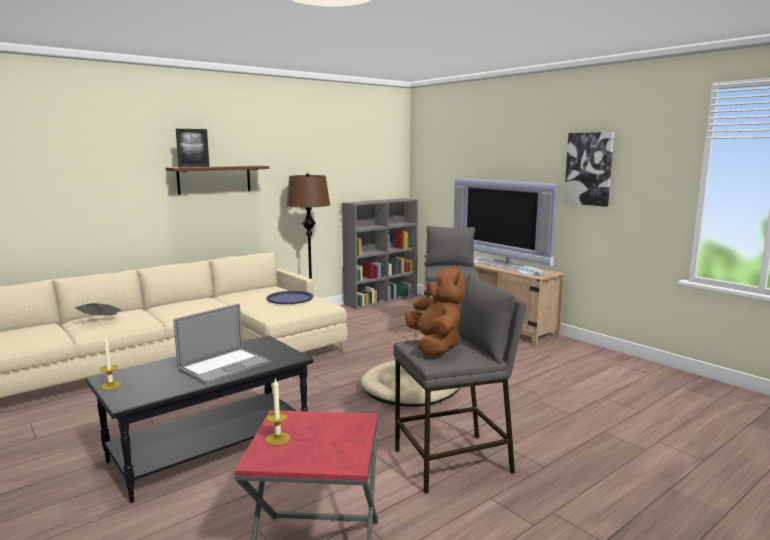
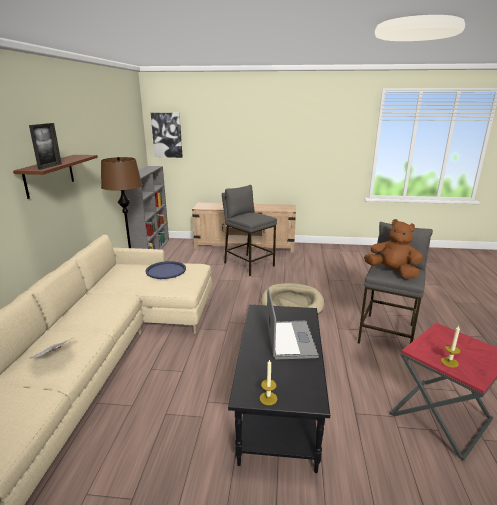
camera: 45 degrees left, 10 degrees up
(503, 265) = (257, 207): television -> none
(589, 169) = (308, 138): picture -> picture (167, 135)

